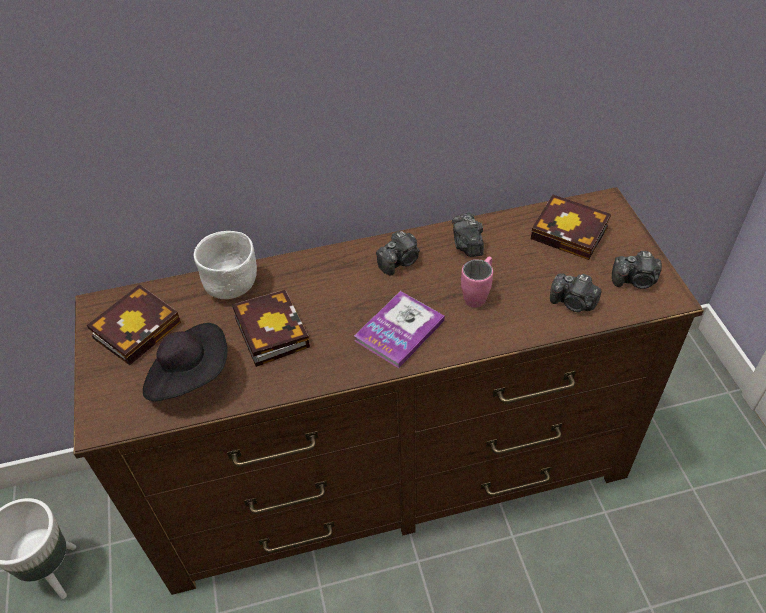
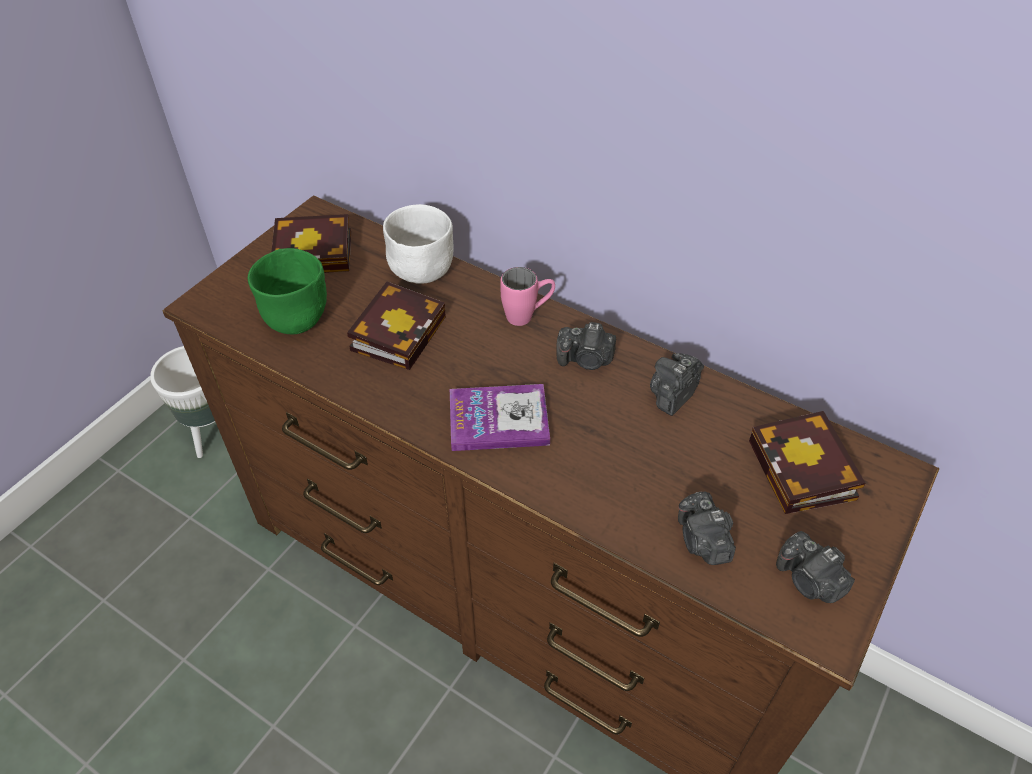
camera: 45 degrees right, 0 degrees up
(190, 377) = (298, 318): black hat -> green bowl
(478, 295) = (615, 449): pink mug -> pink mug (527, 316)

